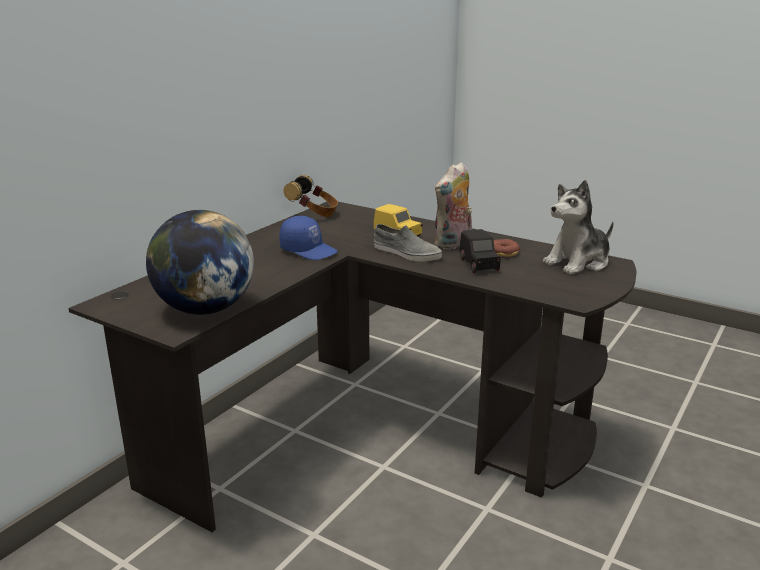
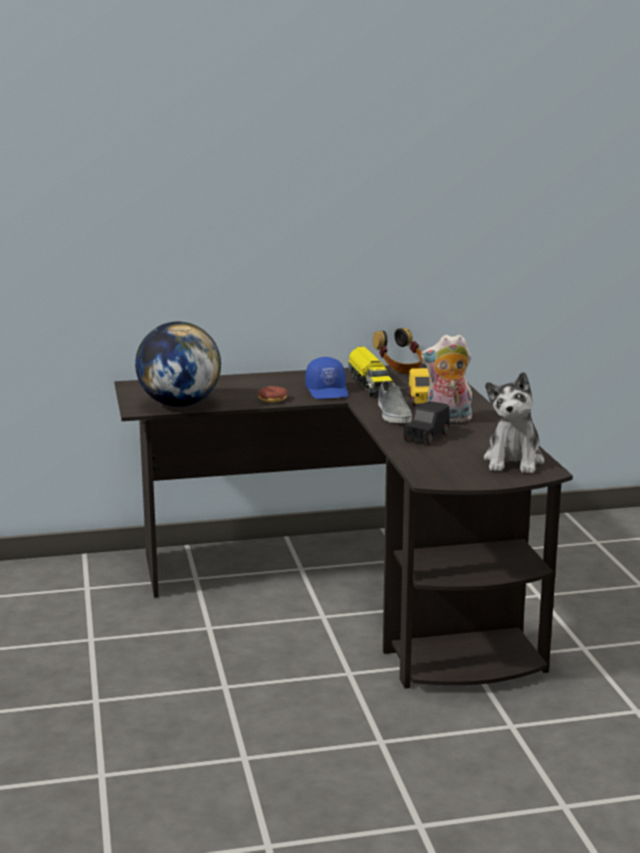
camera: 45 degrees right, 5 degrees down
(324, 233) = (370, 384): none -> toy truck
(504, 253) = (472, 436): donut -> donut (272, 399)
(578, 263) = (514, 461): plush toy -> plush toy turned 90 degrees counterclockwise

